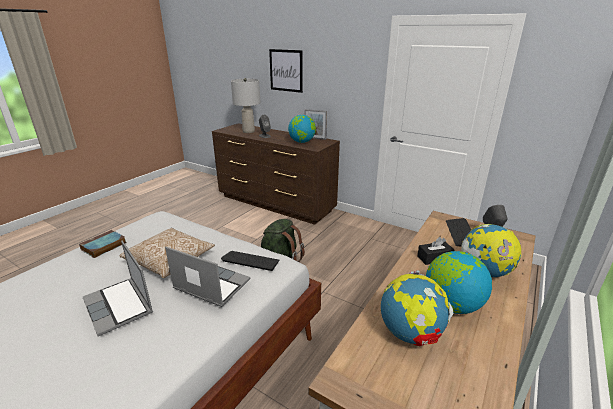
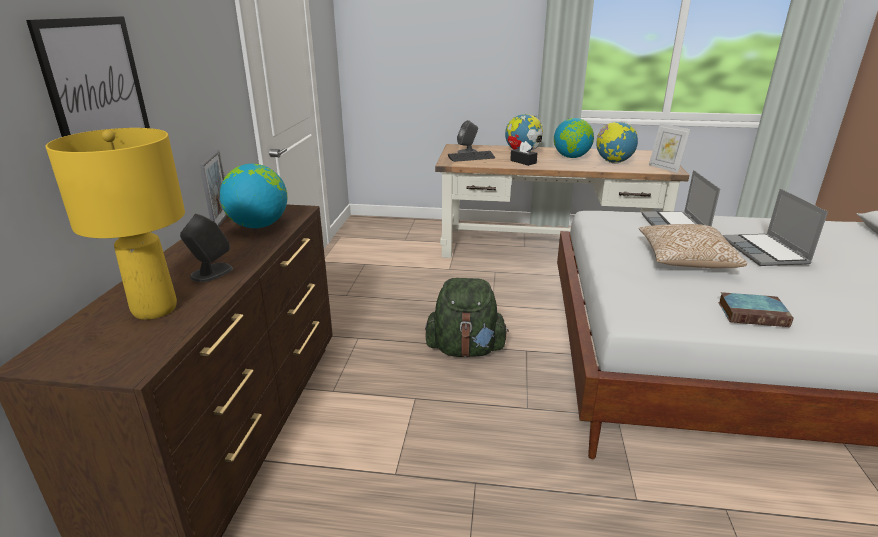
camera: 115 degrees left, 0 degrees up
(119, 306) = (765, 252): laptop -> laptop turned 150 degrees clockwise
(248, 131) = (155, 309): grey table lamp -> yellow table lamp
(250, 261) = (618, 222): keyboard -> none
(356, 379) = (665, 168): none -> picture frame

